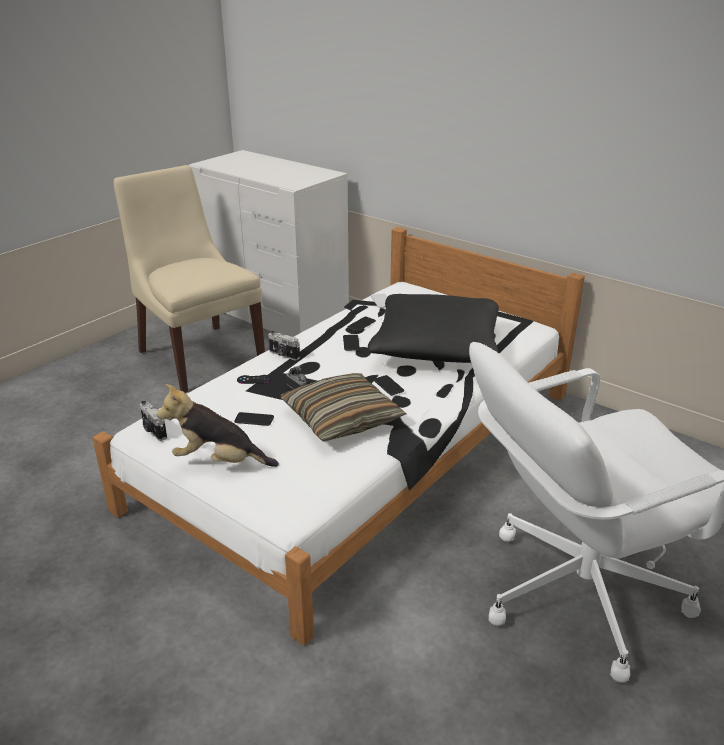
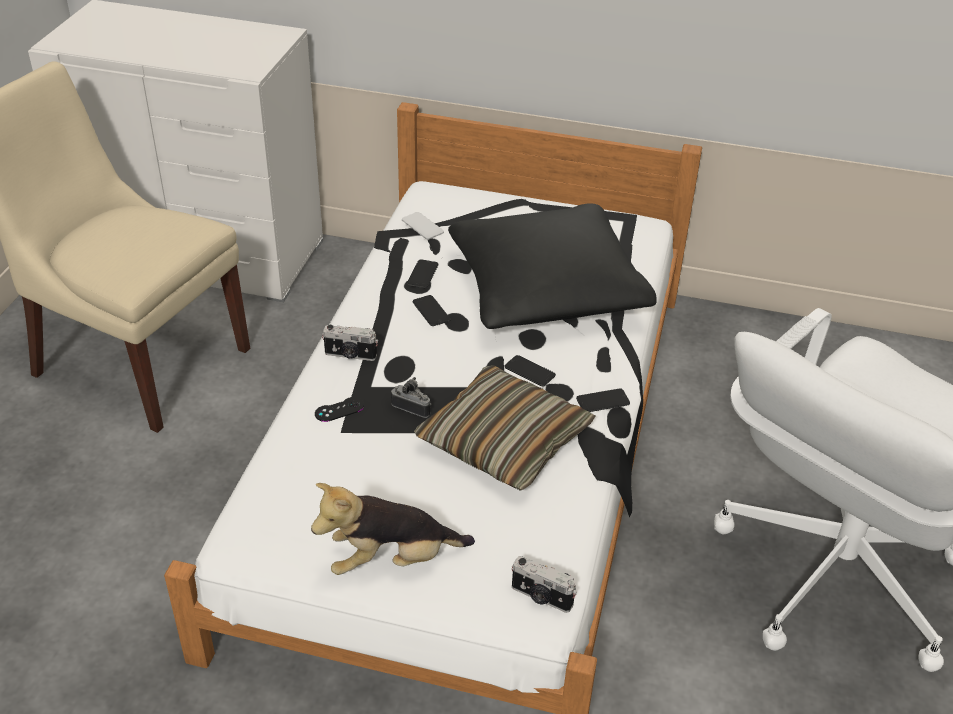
camera: 25 degrees left, 10 degrees up
(153, 431) = (259, 539): camera -> camera (541, 597)
(254, 419) = (389, 477): phone -> phone (602, 401)

